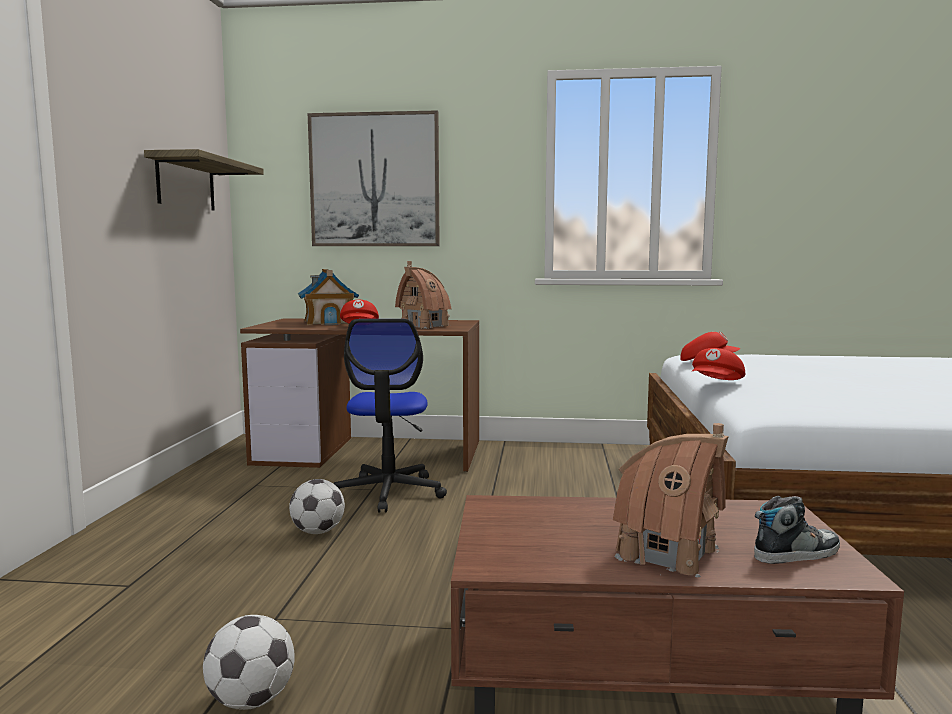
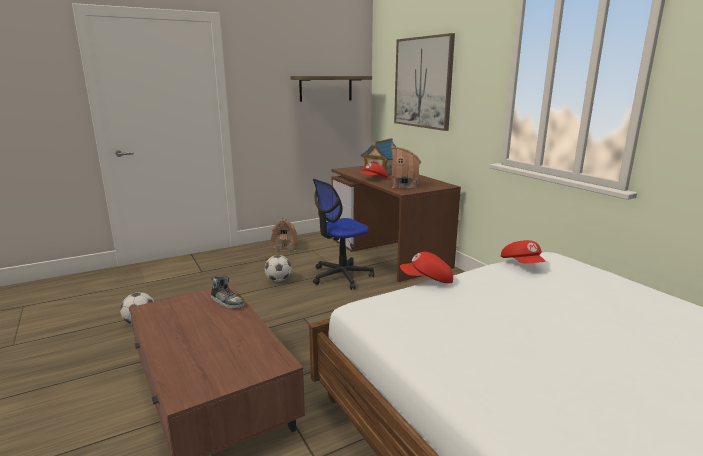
camera: 55 degrees right, 10 degrees up
(668, 554) = (182, 343): toy house -> toy house (285, 247)
(796, 553) = (204, 376): shoe -> shoe (227, 302)

